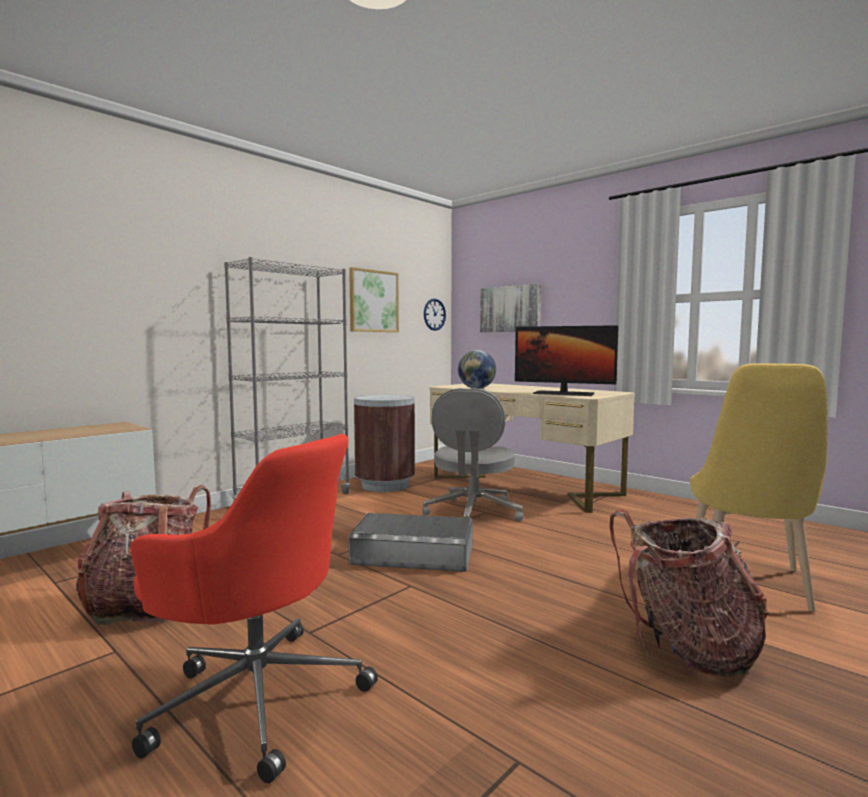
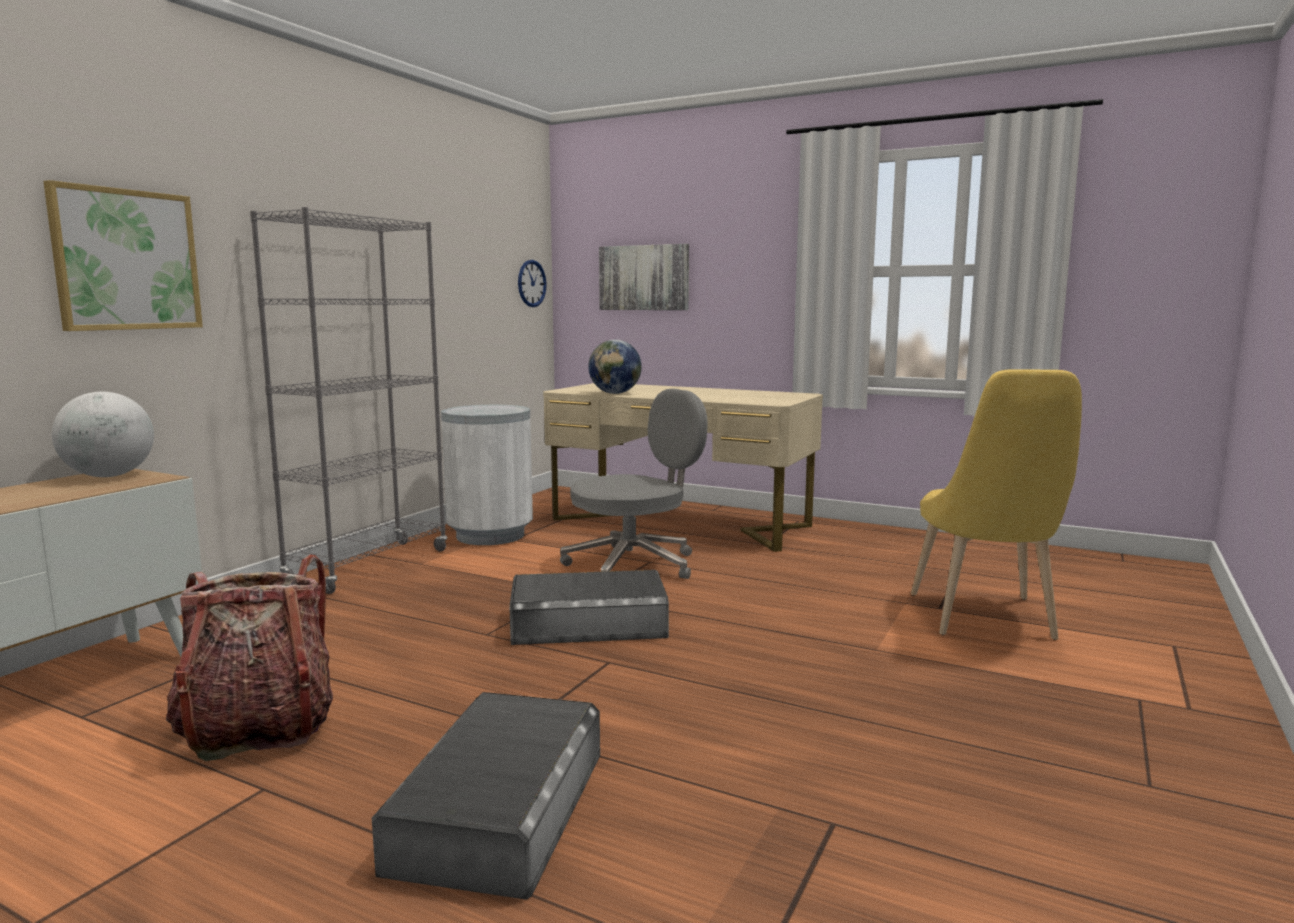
camera: 15 degrees left, 5 degrees up
(108, 426) = (109, 476): none -> globe
(257, 696) = (501, 809): red office chair -> grey storage box
(373, 301) = (453, 266): picture -> picture (126, 260)
(385, 485) = (490, 535): brown trash can -> white trash can
(473, 513) = (634, 564): grey office chair -> grey office chair turned 120 degrees counterclockwise
(563, 393) = (739, 399): monitor -> none
(686, 649) = (949, 693): backpack -> none

